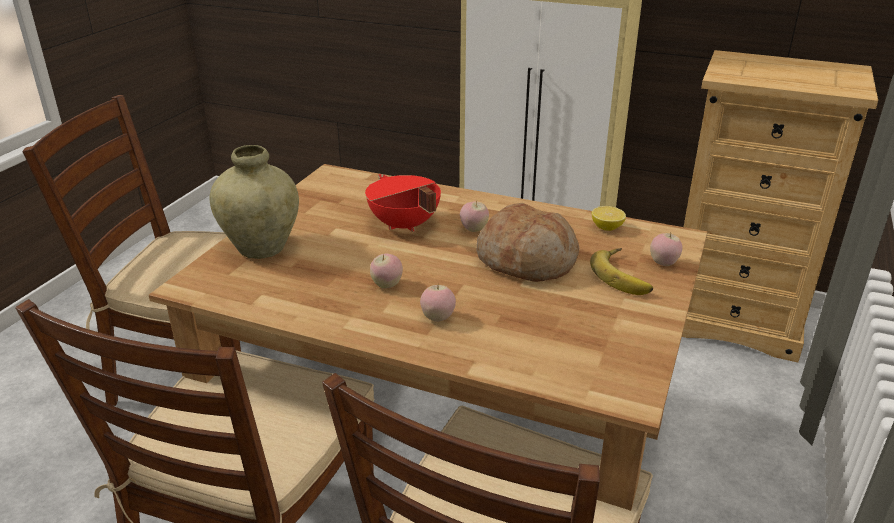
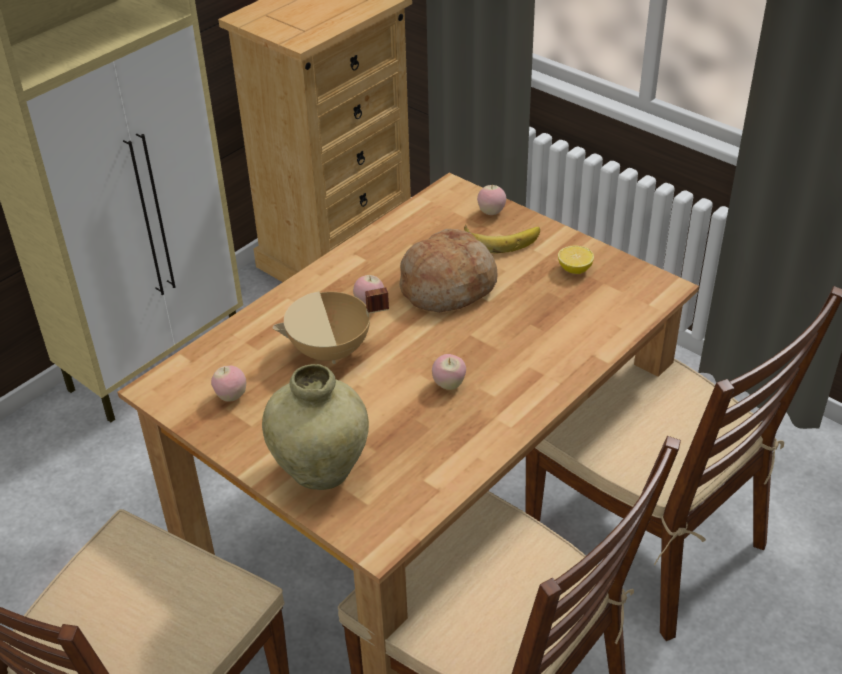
camera: 70 degrees left, 10 degrees up
(403, 225) = (331, 351): red cooking pot -> beige cooking pot
(438, 318) = (521, 362): apple -> apple (231, 396)
(607, 227) = (413, 222): lemon -> lemon (574, 269)

